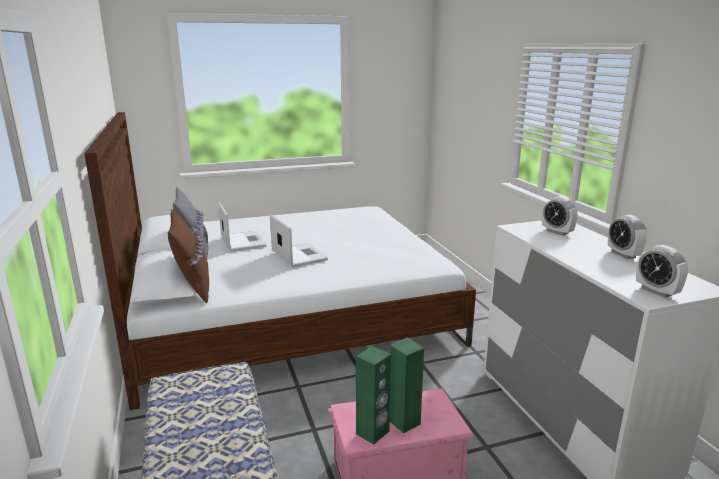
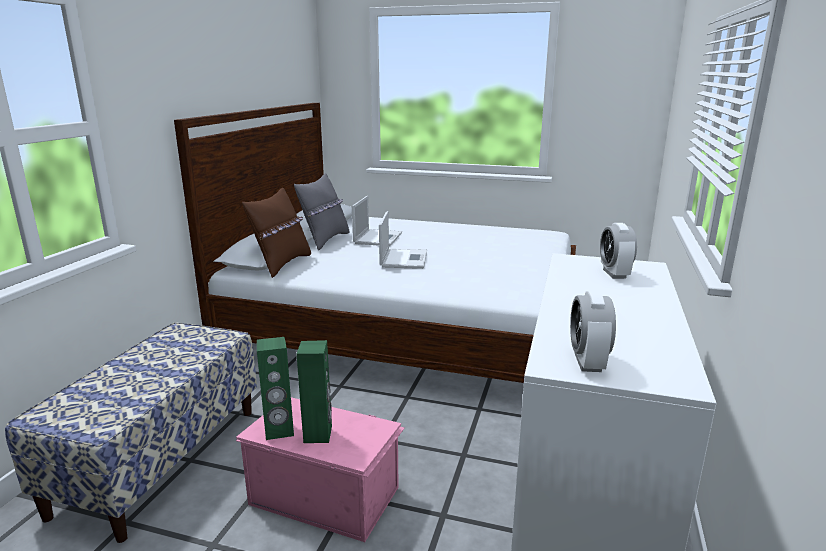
camera: 35 degrees right, 0 degrees up
(623, 254) = (647, 315): alarm clock -> none

